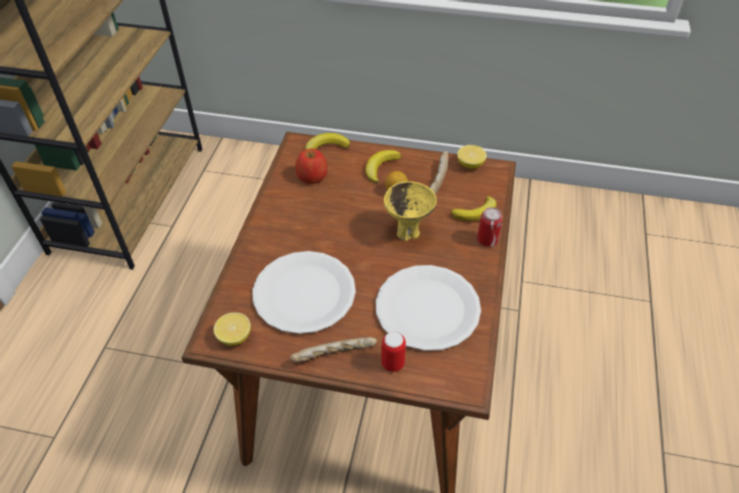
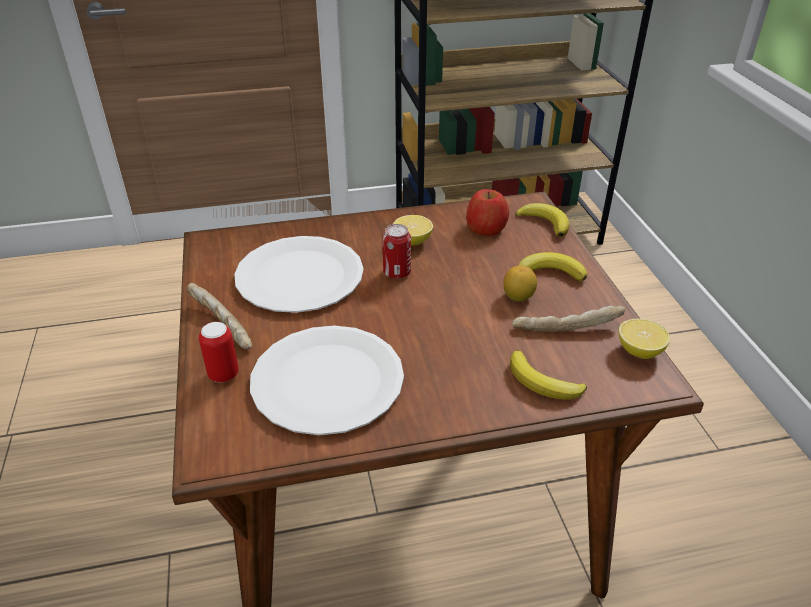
camera: 65 degrees right, 10 degrees down
(234, 337) = (218, 251): lemon -> lemon (412, 241)
(408, 231) = (453, 327): yellow bowl -> none
(487, 240) = (495, 409): can -> can (397, 272)

